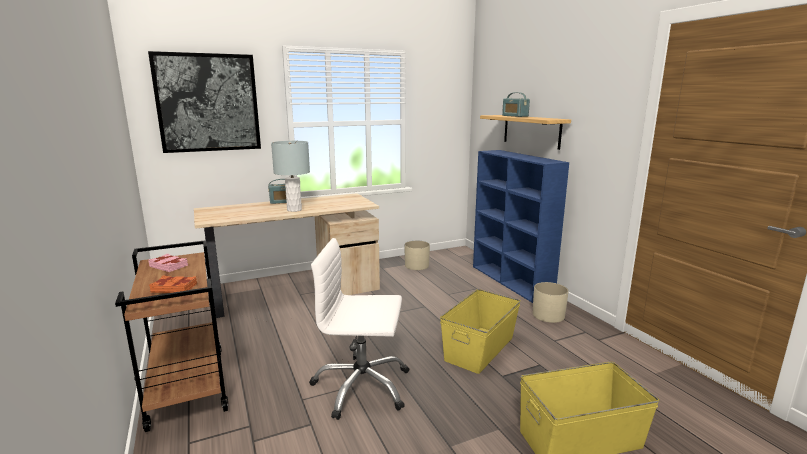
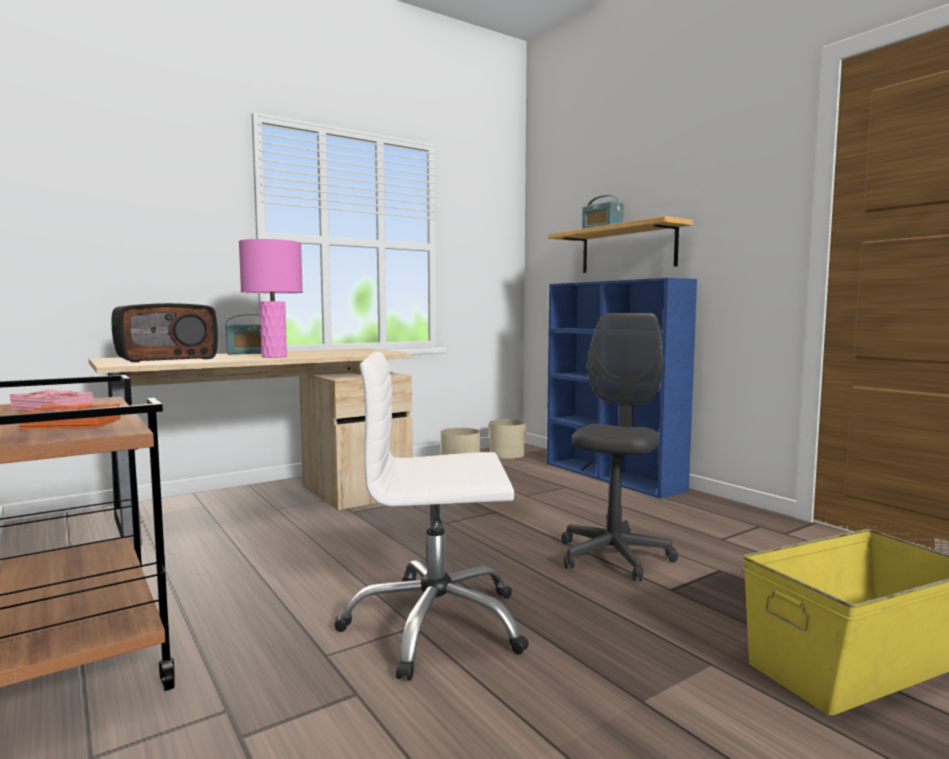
camera: 10 degrees left, 10 degrees down
(208, 103) = (124, 187): picture -> none
(234, 211) = (167, 358): none -> radio
(294, 210) = (274, 356): grey table lamp -> pink table lamp
(480, 348) = (613, 557): yellow storage box -> grey office chair
(548, 315) = (692, 510): beige planter -> beige planter (507, 454)

